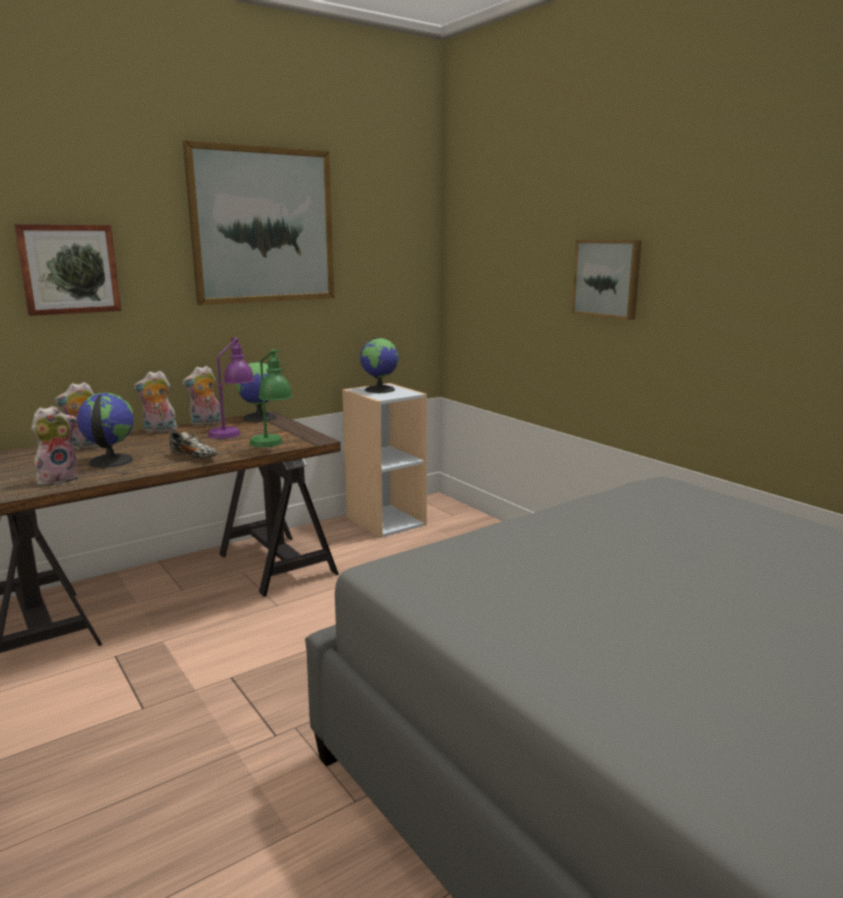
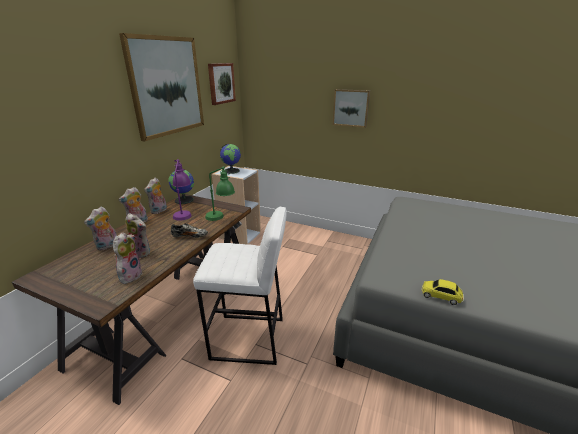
camera: 30 degrees left, 10 degrees up
(69, 269) = (65, 130): picture -> picture (221, 83)
(110, 461) = (142, 252): globe -> plush toy
(231, 666) = (249, 338): none -> white stool
(446, 622) = (441, 296): none -> toy car

